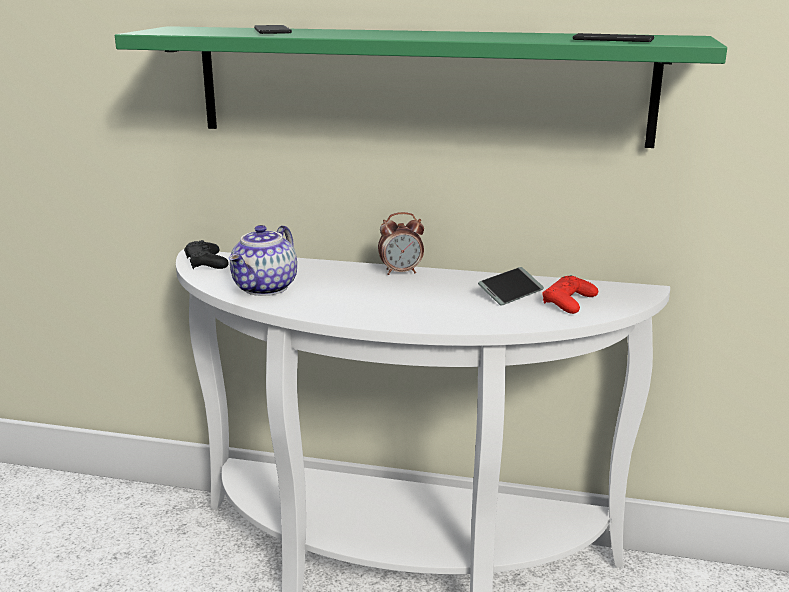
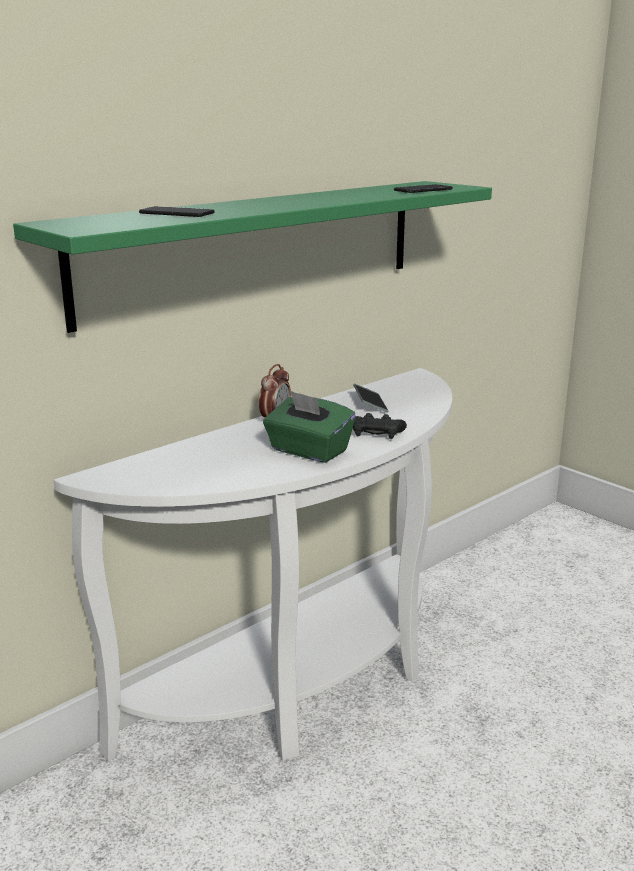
camera: 55 degrees left, 0 degrees up
(206, 262) = (118, 478): black game controller -> black game controller (377, 433)
(266, 288) = (230, 470): teapot -> none
(347, 302) = (308, 451): none -> green tissue box
(568, 302) = (409, 395): red game controller -> none

